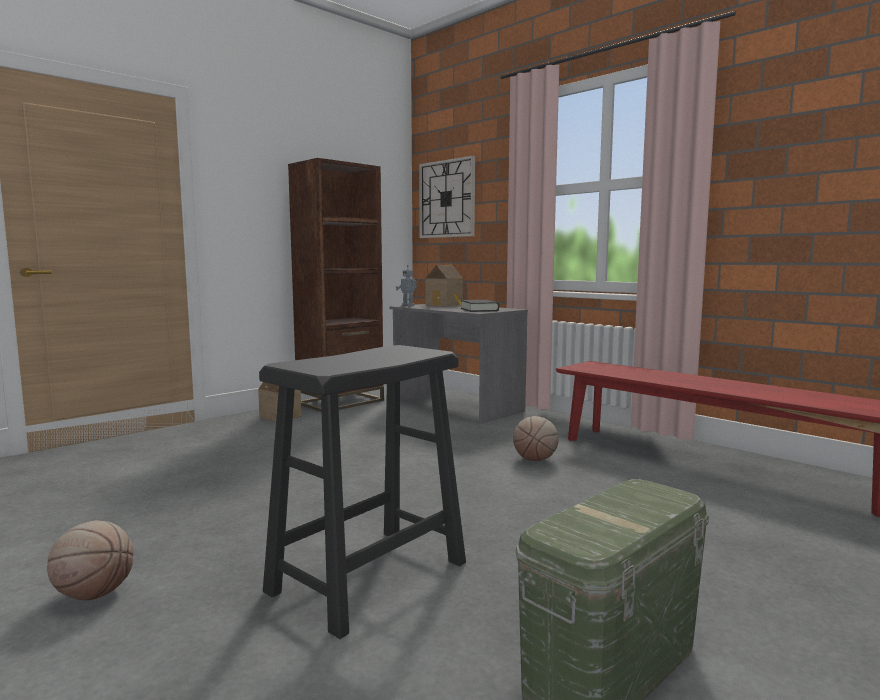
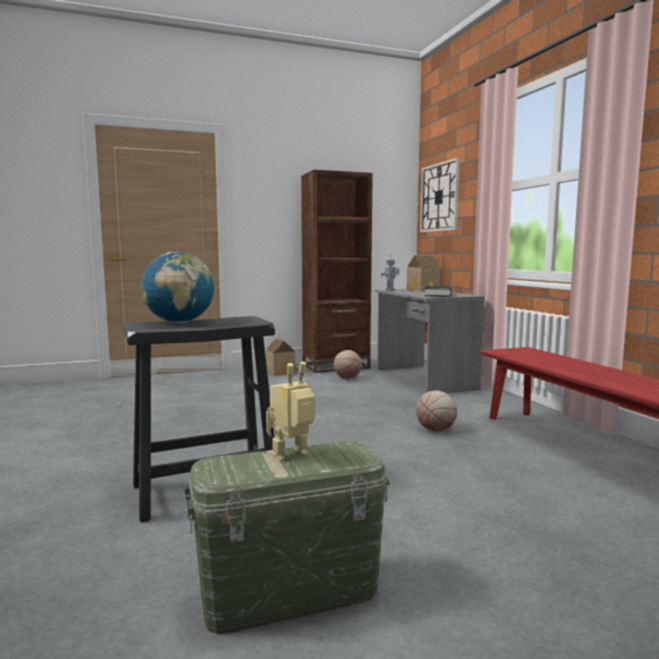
camera: 25 degrees right, 0 degrees up
(95, 594) = (51, 464): basketball -> basketball (347, 378)
(339, 359) = (179, 322): none -> globe
(612, 507) = (292, 456): none -> toy robot

